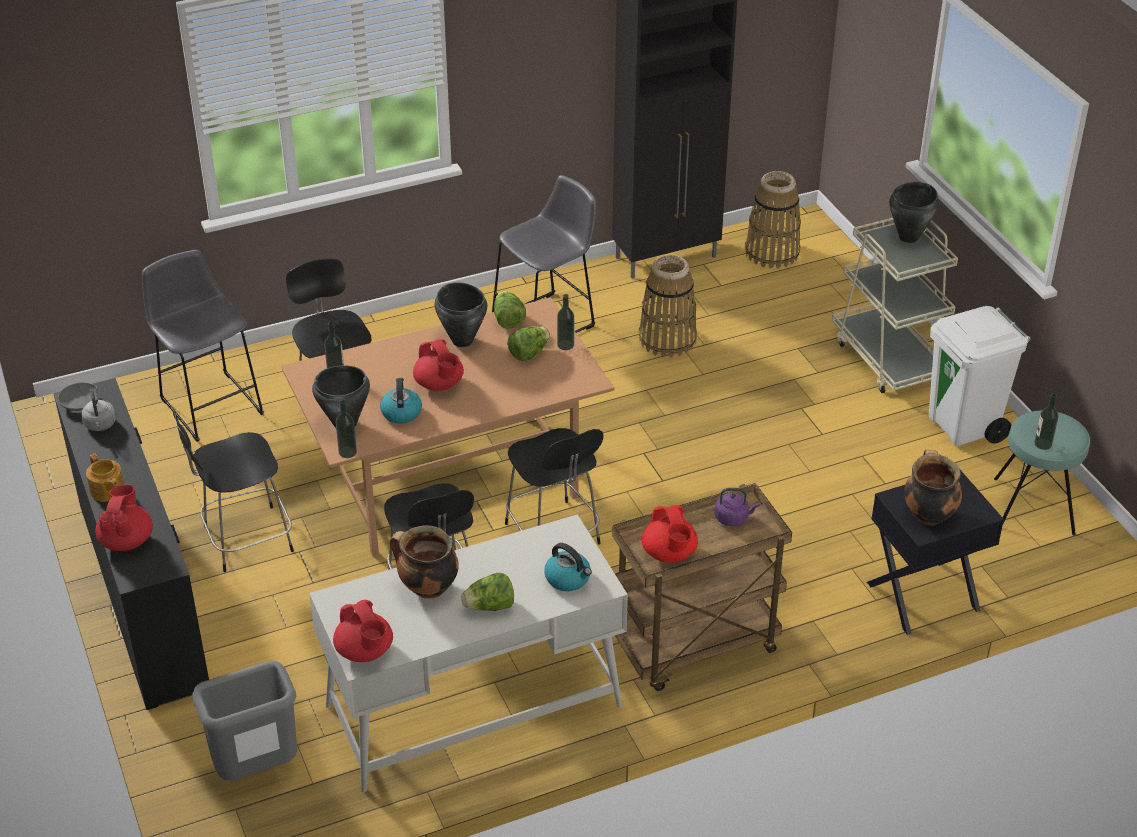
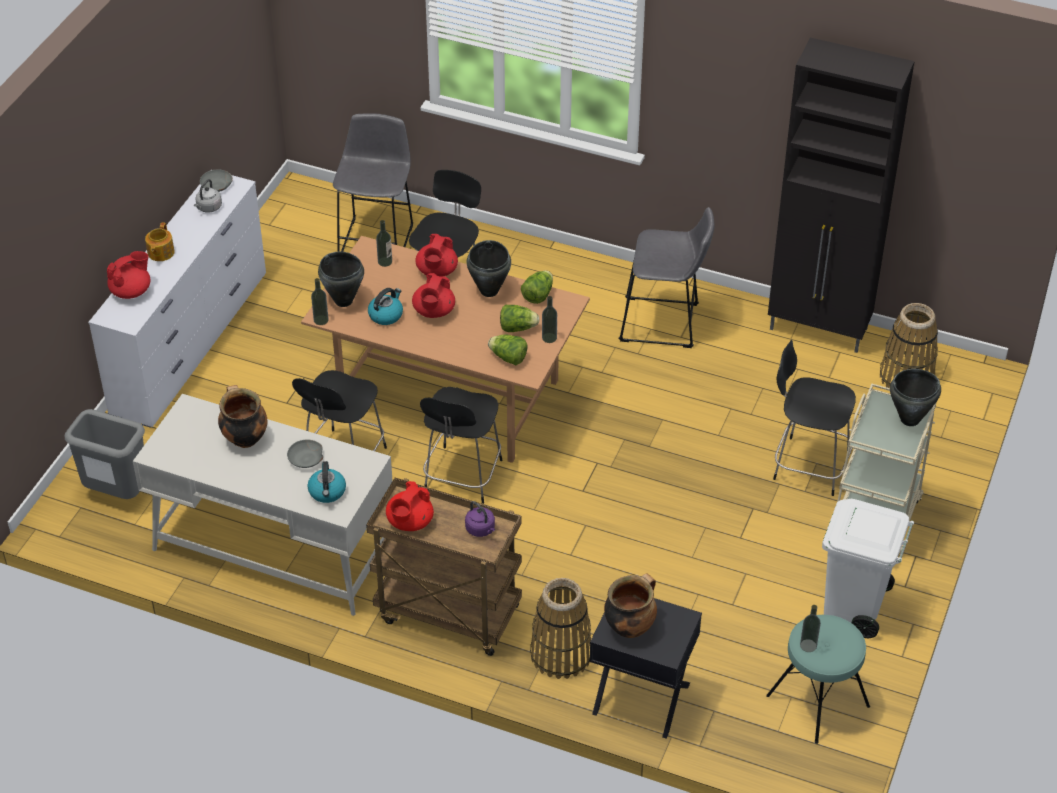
camera: 45 degrees right, 5 degrees up
(143, 593) = (190, 342): black dresser -> white dresser
(244, 539) = (284, 347): black chair -> black chair (808, 465)
(365, 651) = (163, 450): red teapot -> red teapot (437, 271)
(490, 606) = (261, 475): lettuce -> lettuce (508, 358)
(509, 566) = (306, 459): none -> grey bowl
(667, 339) = (729, 392): basket -> basket (561, 654)

